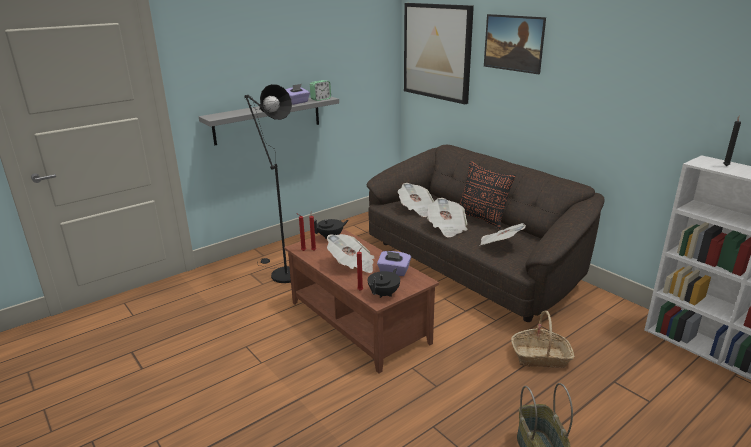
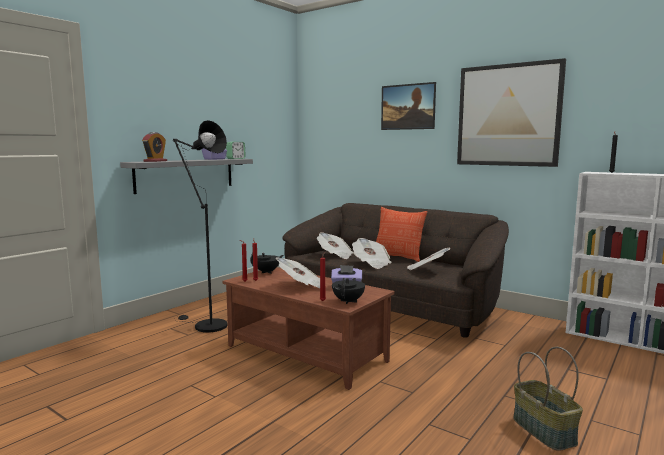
camera: 15 degrees left, 15 degrees down
(232, 113) = (155, 161): none -> alarm clock
(437, 52) = (334, 124): picture -> picture (508, 115)
(482, 219) = (398, 257): black pillow -> orange pillow
(540, 357) = (494, 359): basket -> none

